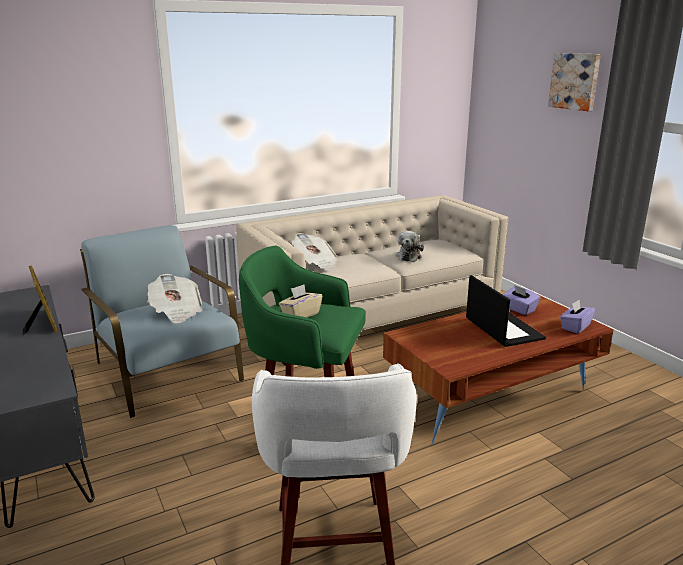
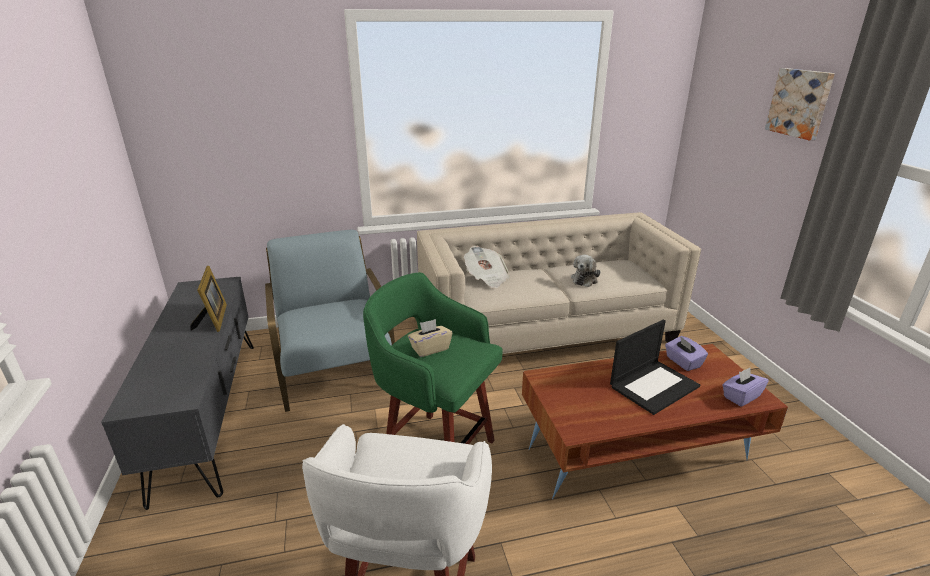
camera: 15 degrees right, 5 degrees up
(176, 312) = (338, 317): newspaper -> none
(502, 328) = (654, 385): laptop -> laptop turned 60 degrees clockwise

